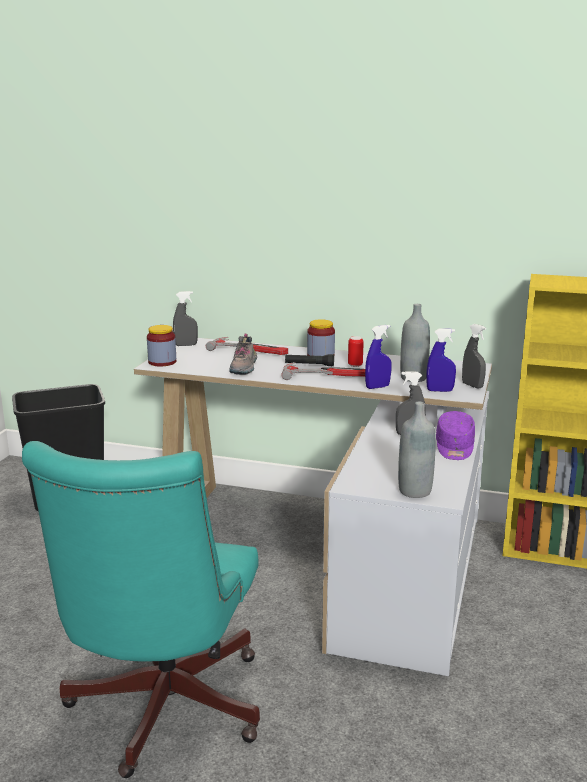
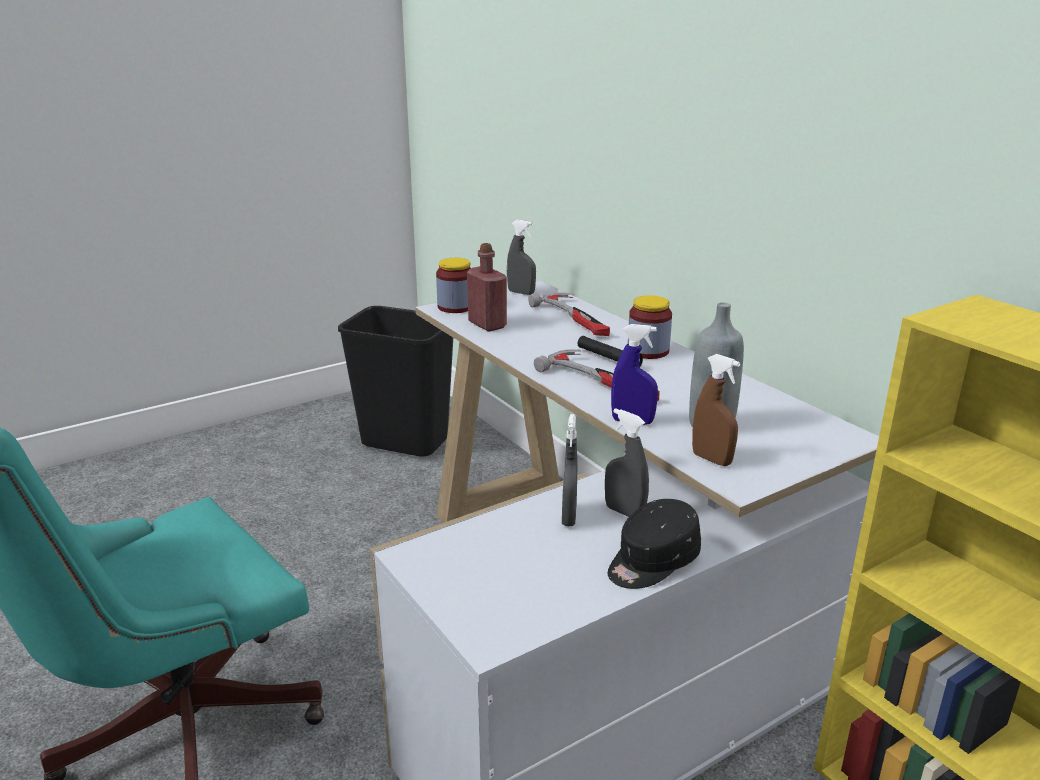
camera: 40 degrees right, 5 degrees up
(204, 366) = (487, 324): none -> red bottle
(244, 367) = (525, 339): shoe -> none
(355, 365) = (666, 378): can -> none
(414, 491) = (470, 606): grey bottle -> none
(440, 391) = (711, 459): blue spray bottle -> brown spray bottle
(454, 447) = (651, 562): purple cap -> black cap
(472, 386) = (780, 470): grey spray bottle -> grey spray bottle (569, 517)

